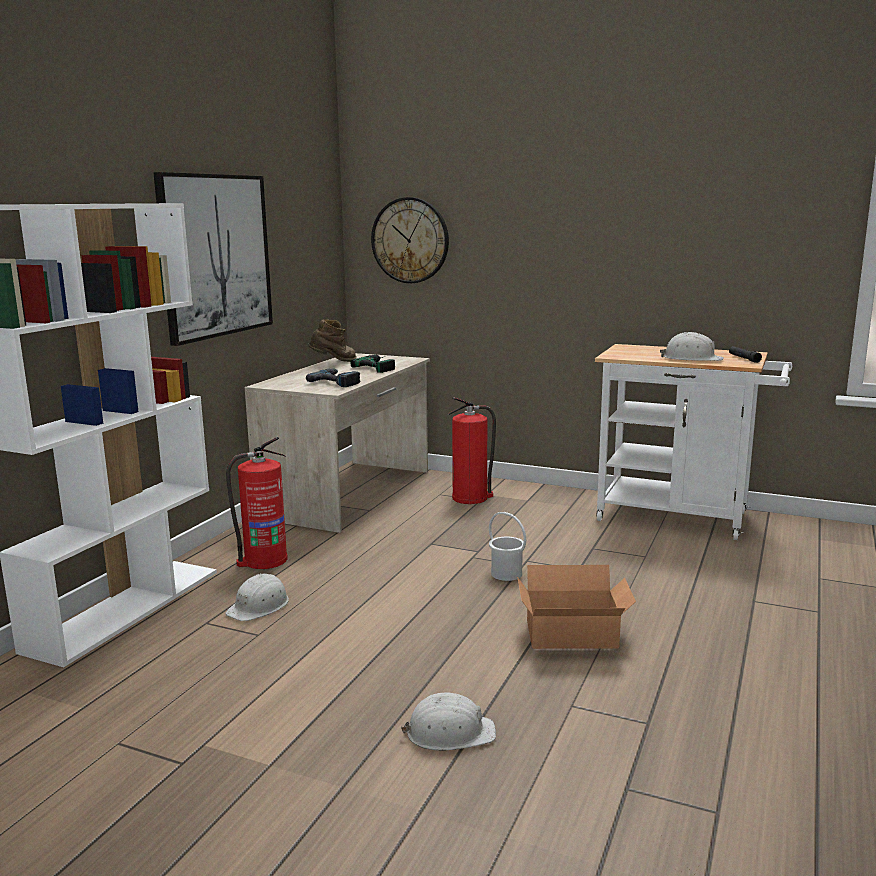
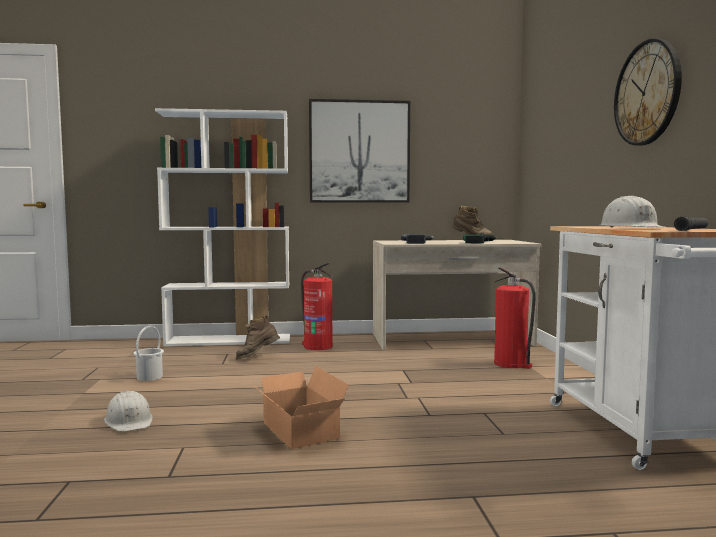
camera: 60 degrees right, 10 degrees down
(259, 606) = (257, 357): white hard hat -> brown boot
(410, 240) = (542, 144): wall clock -> wall clock (647, 93)
(506, 574) = (382, 396): white bucket -> white bucket (149, 377)

